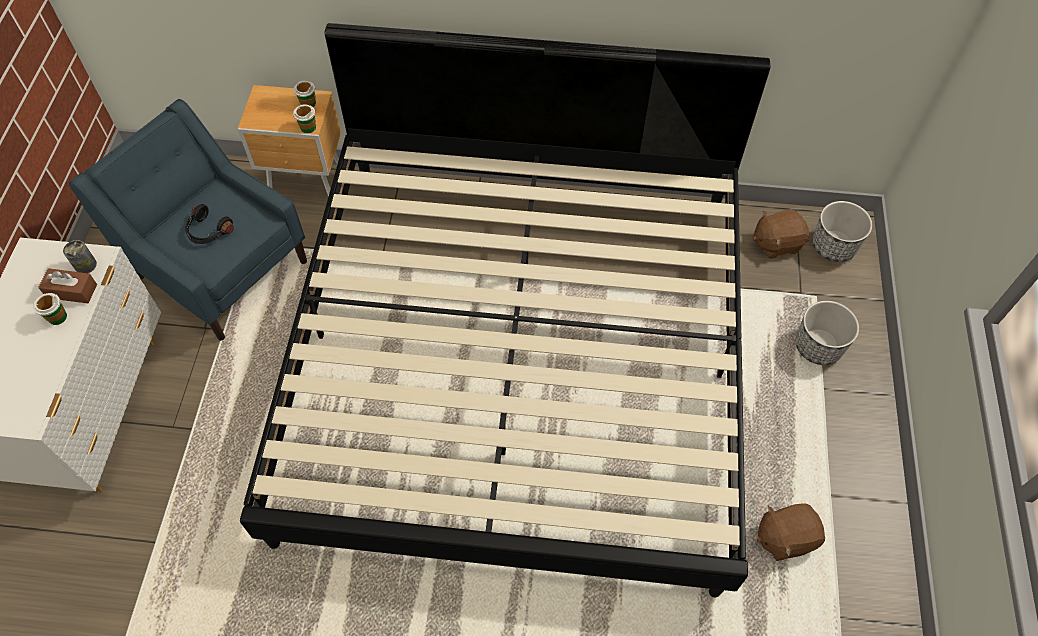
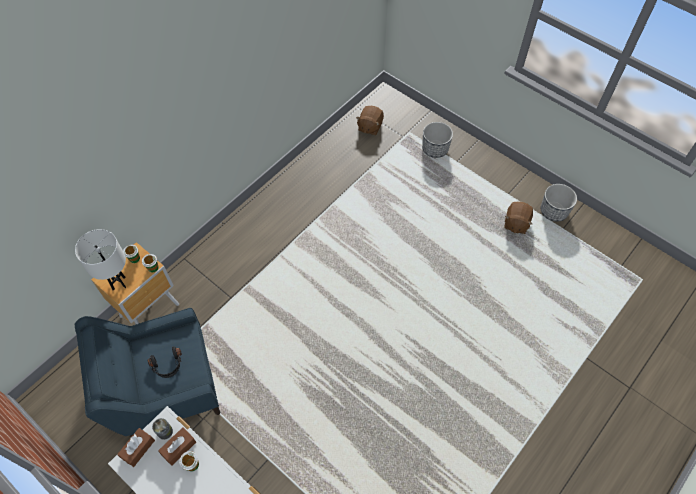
camera: 55 degrees left, 0 degrees up
(51, 253) = (138, 449): none -> brown tissue box
(265, 111) = (119, 283): none -> white table lamp
(518, 357) = (347, 271): bed -> none
(833, 246) = (388, 108): planter -> planter (553, 211)

